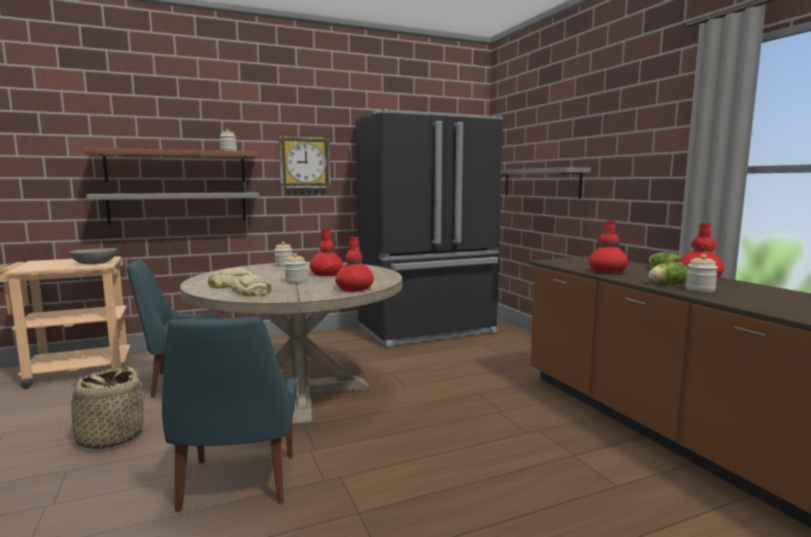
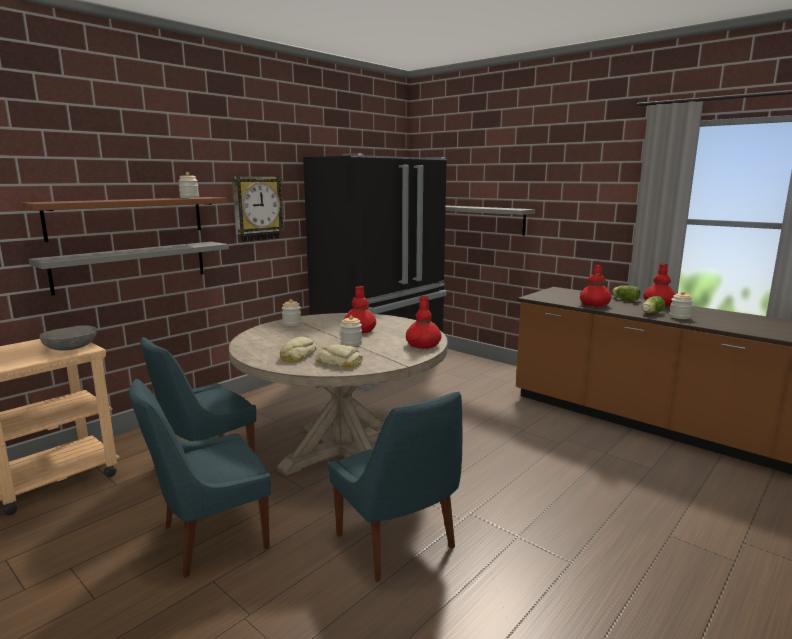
camera: 25 degrees left, 5 degrees up
(110, 437) = (210, 539): basket -> blue chair

